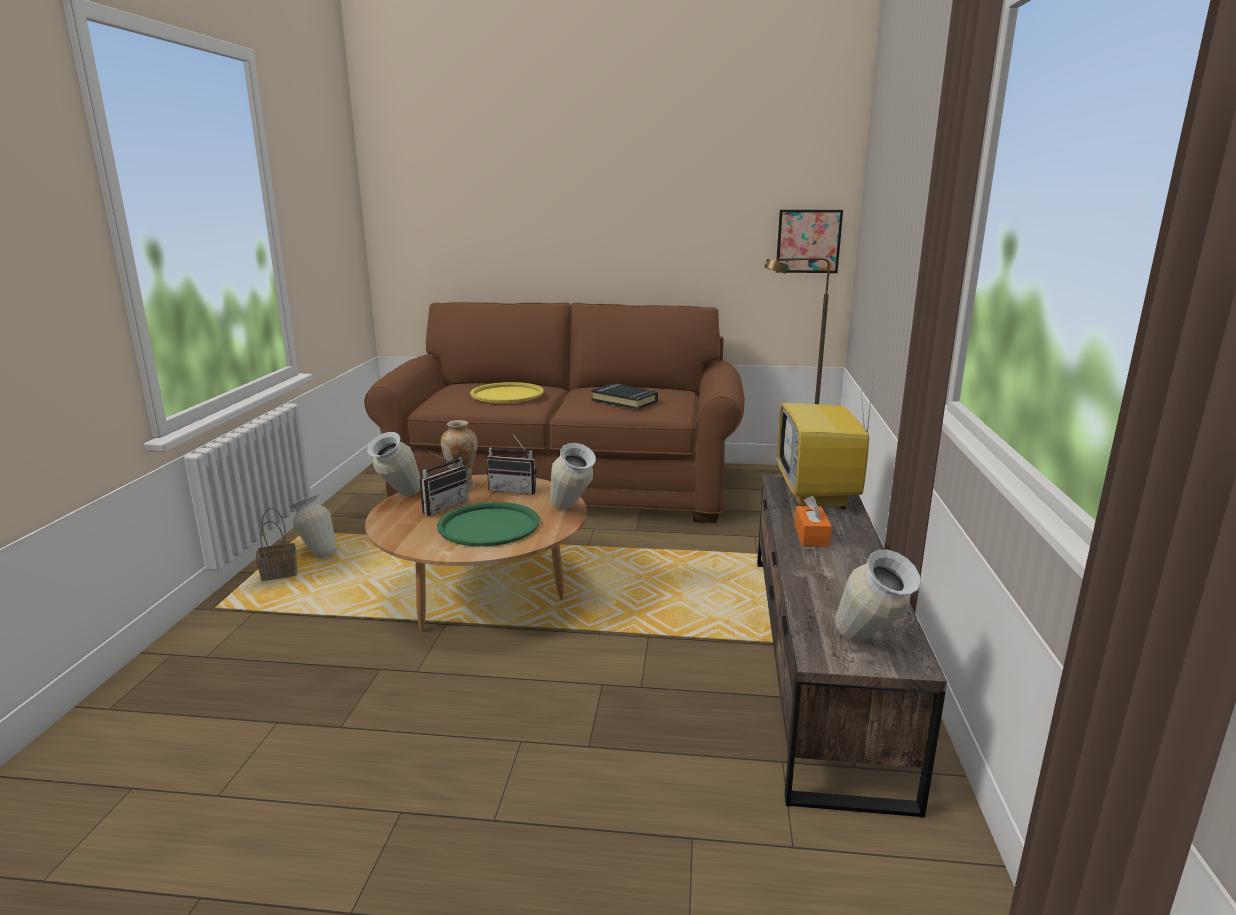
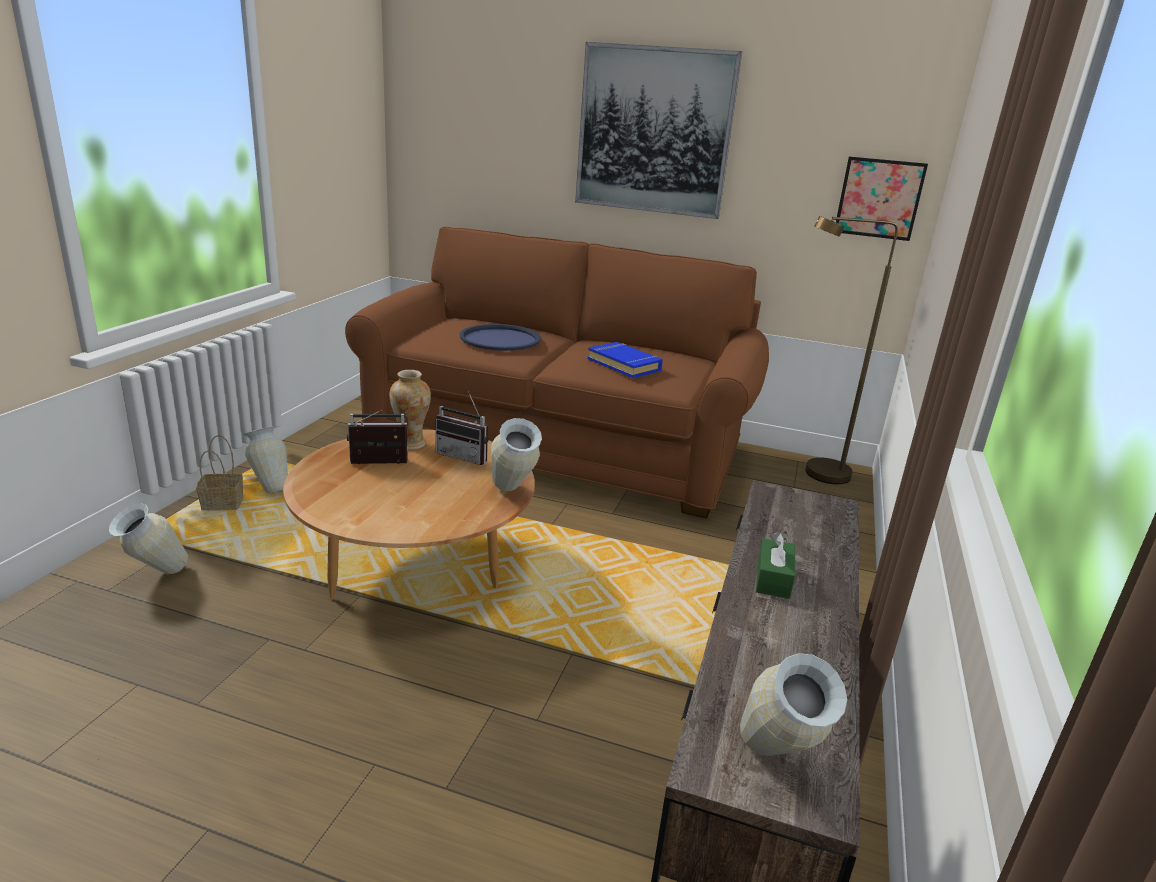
camera: 10 degrees right, 5 degrees up
(397, 499) = (336, 448): vase -> vase (154, 577)
(442, 506) = (378, 465): radio -> radio turned 150 degrees counterclockwise
(489, 525) = (414, 498): green tray -> none
(507, 394) = (500, 339): yellow tray -> blue tray
(614, 203) = (654, 131): none -> picture
(625, 401) = (624, 365): black book -> blue book
(811, 535) = (773, 579): orange tissue box -> green tissue box
(818, 495) = (807, 521): television -> none

